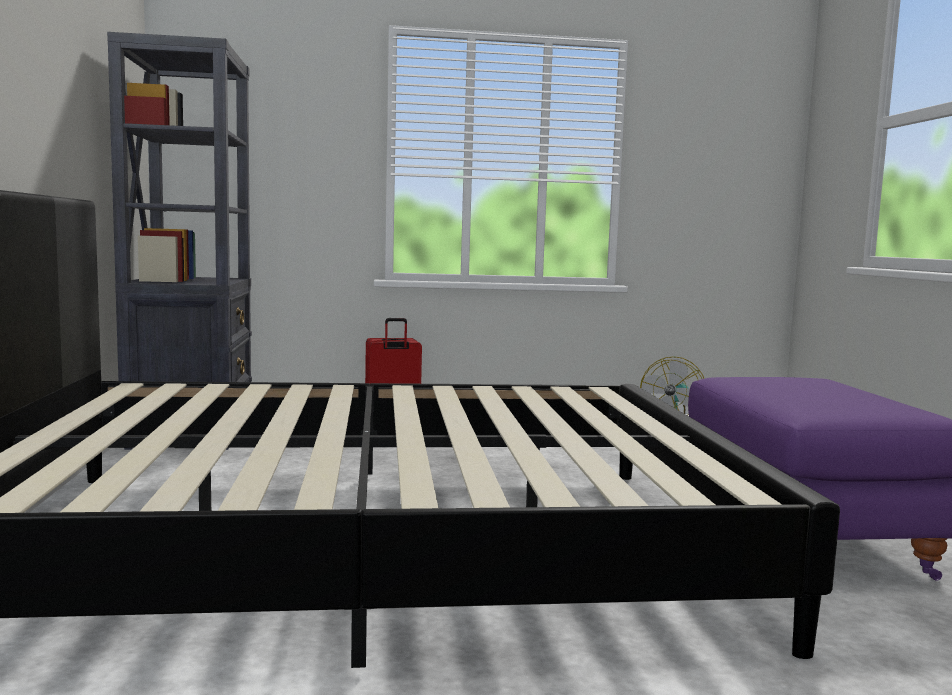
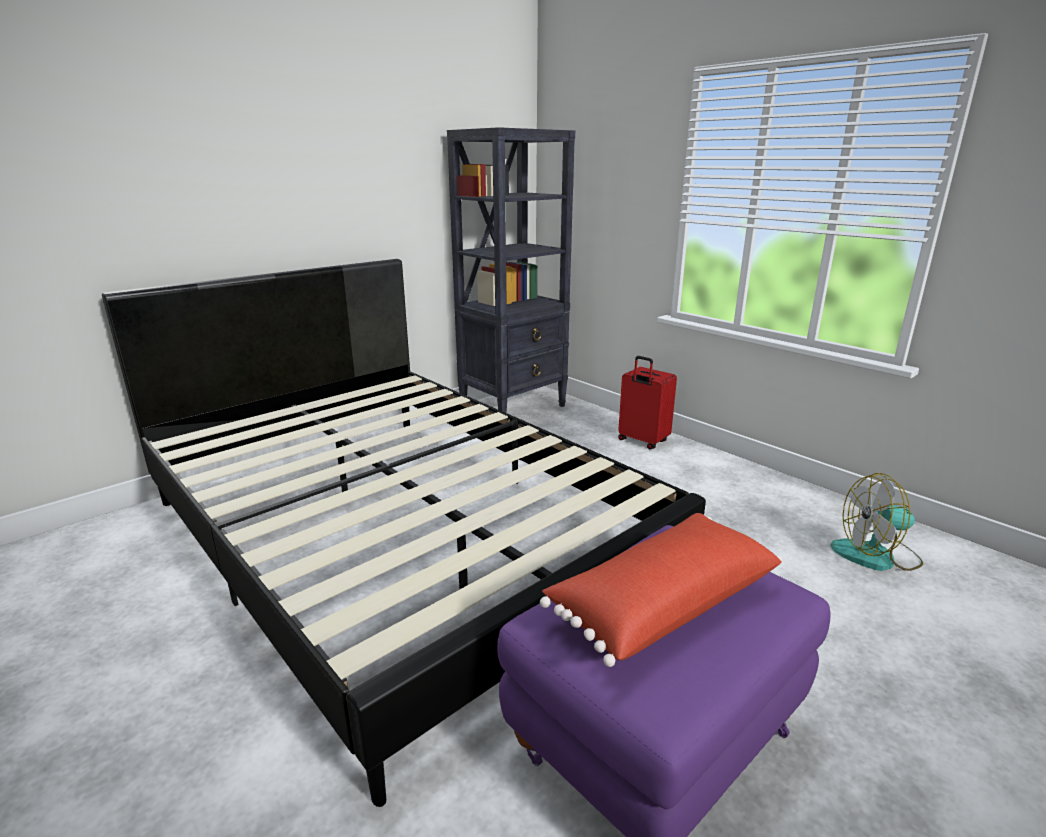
camera: 55 degrees right, 15 degrees up
(813, 391) = (661, 602): none -> red pillow

